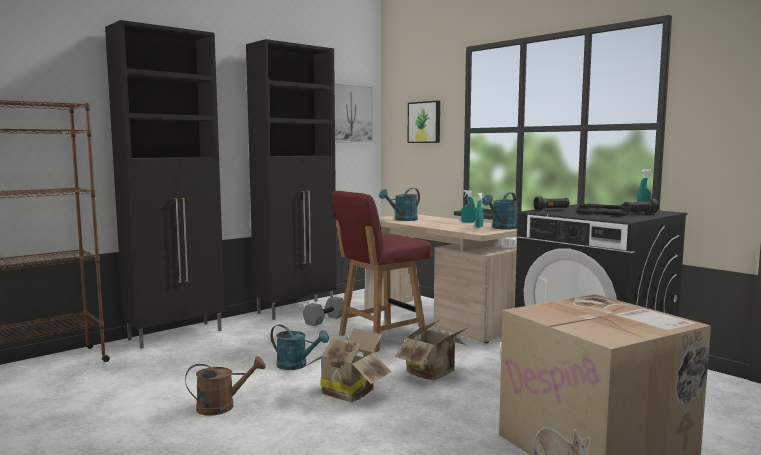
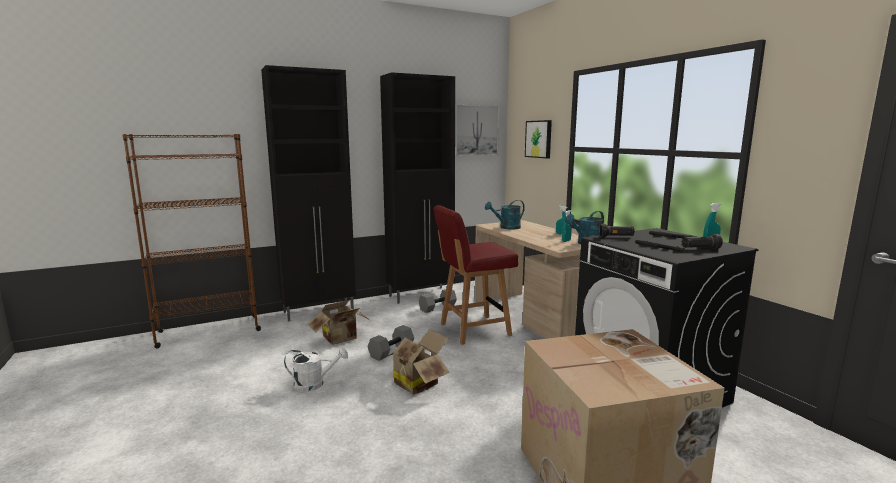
camera: 15 degrees right, 5 degrees up
(223, 406) = (315, 384): brown watering can -> white watering can
(297, 365) = (391, 351): turquoise watering can -> grey dumbbell
(434, 373) = (499, 373): cardboard box -> cardboard box (342, 339)

